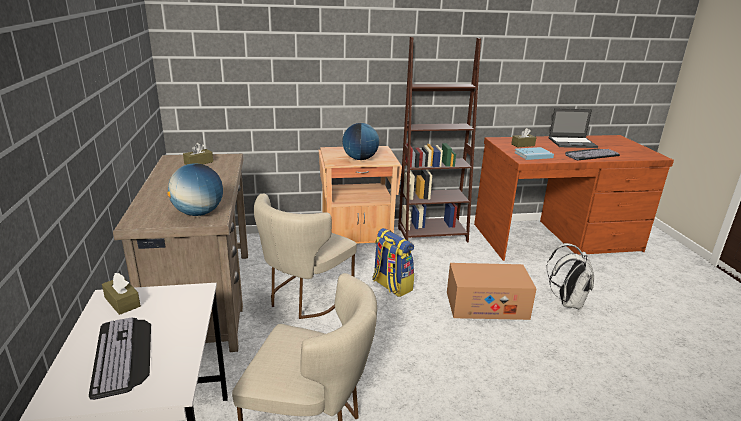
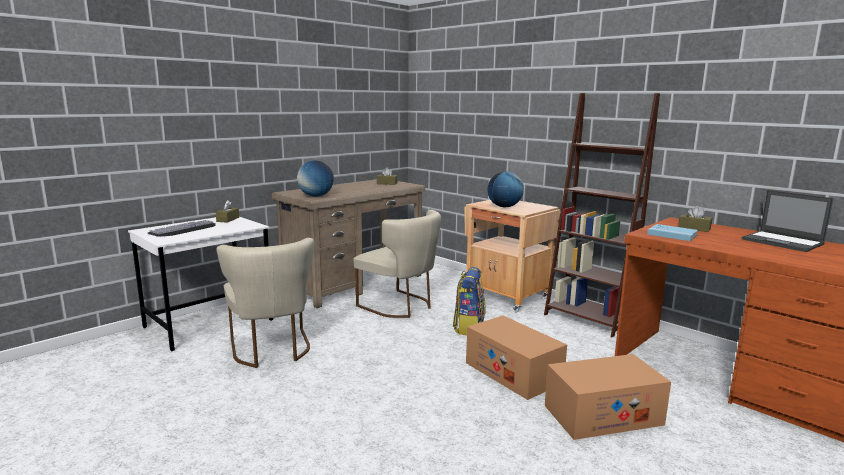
camera: 55 degrees right, 10 degrees down
(304, 298) = (400, 306): beige chair -> beige chair turned 135 degrees counterclockwise
(567, 302) = (602, 415): white backpack -> cardboard box
(590, 154) = (764, 251): keyboard -> none

